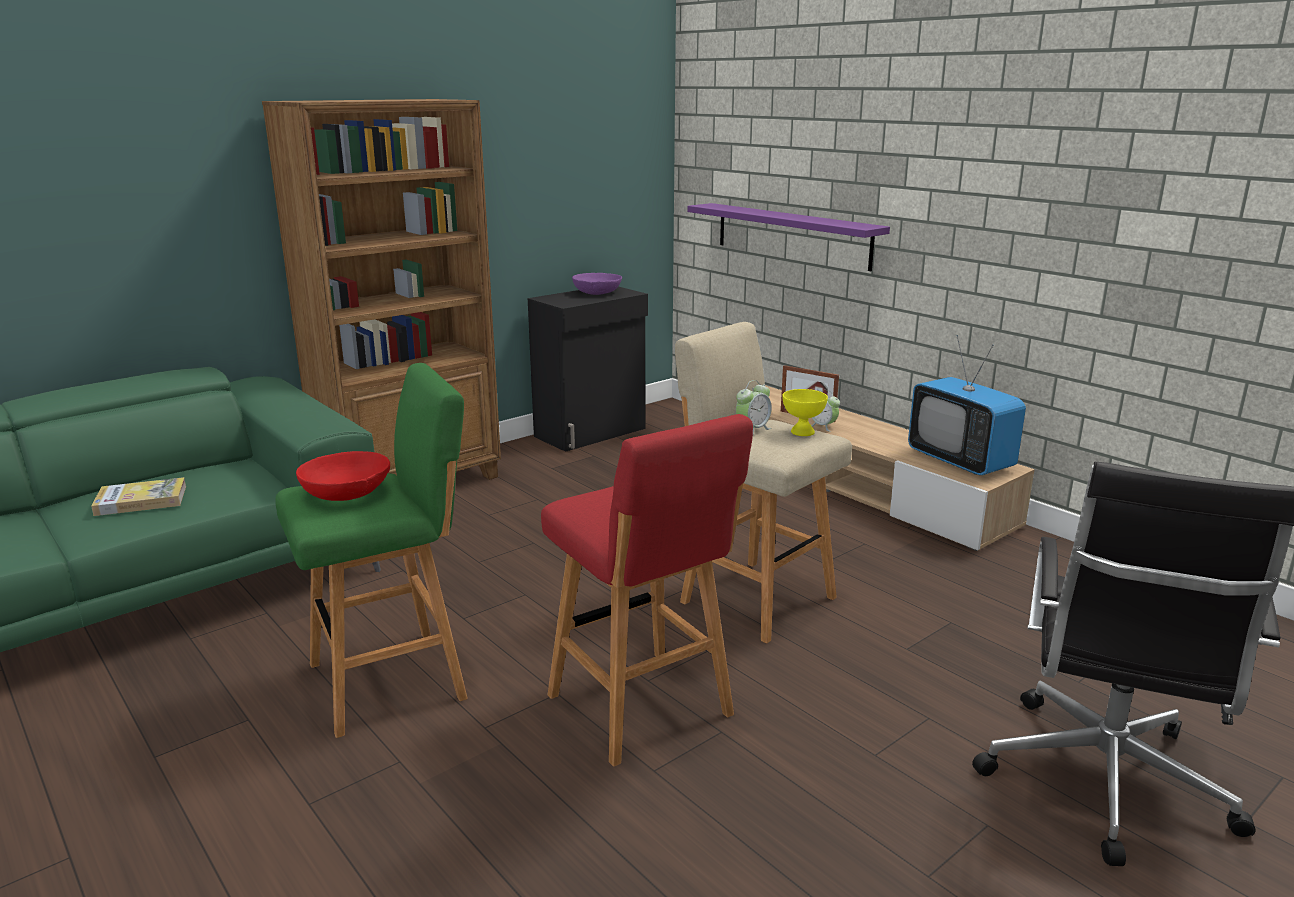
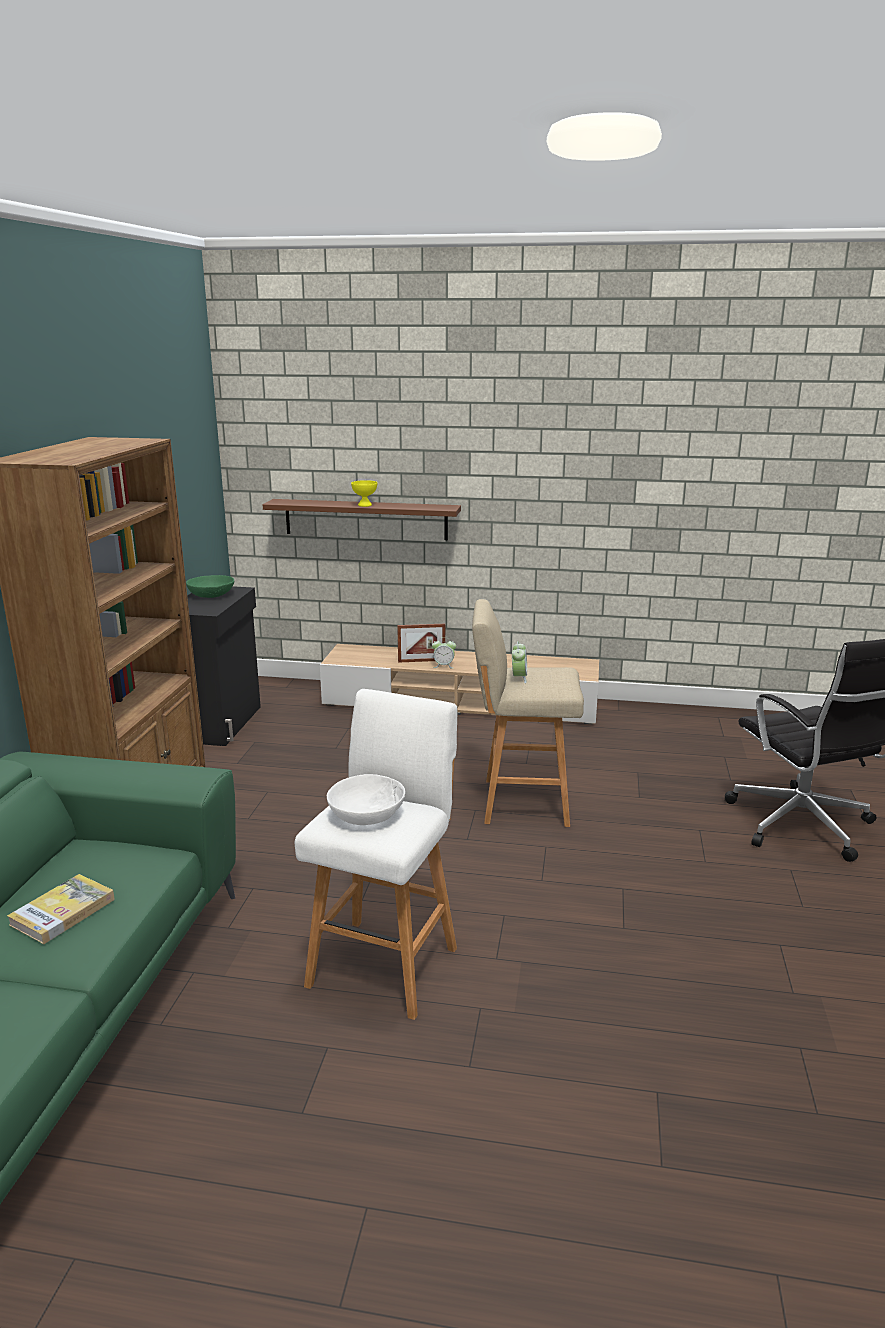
camera: 40 degrees left, 0 degrees up
(347, 493) = (366, 814): red bowl -> white bowl
(393, 679) = (385, 963): green stool -> white stool
(597, 293) = (211, 595): purple bowl -> green bowl
(643, 708) = (565, 898): red stool -> none
(792, 235) = (365, 519): purple shelf -> brown shelf
(802, 432) = (548, 670): yellow bowl -> yellow bowl (364, 505)
(960, 461) = (556, 666): television -> none

